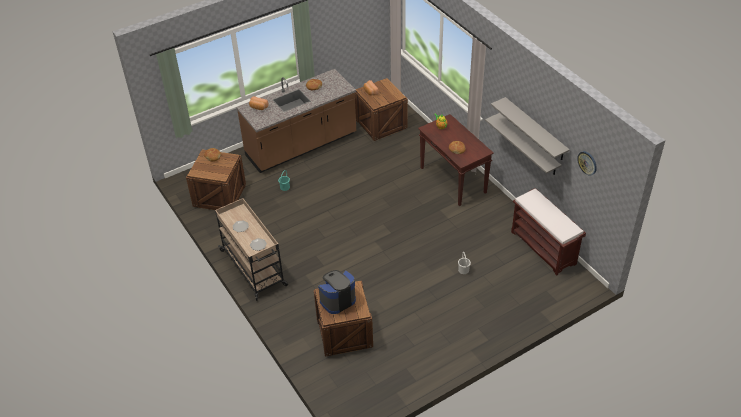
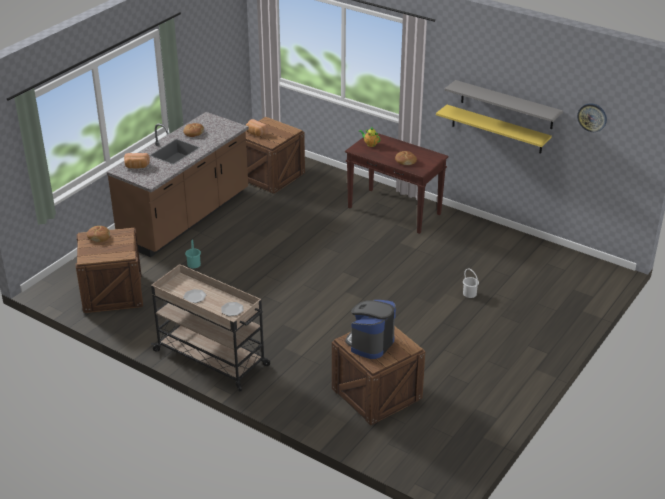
camera: 25 degrees left, 10 degrees down
(528, 144) = (497, 129): grey shelf -> yellow shelf
(544, 248) = (541, 250): brown bench -> none

